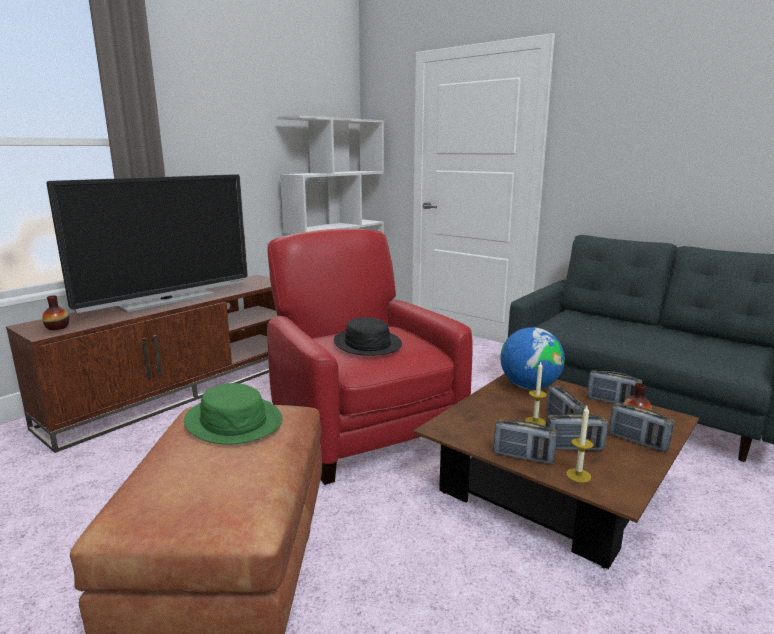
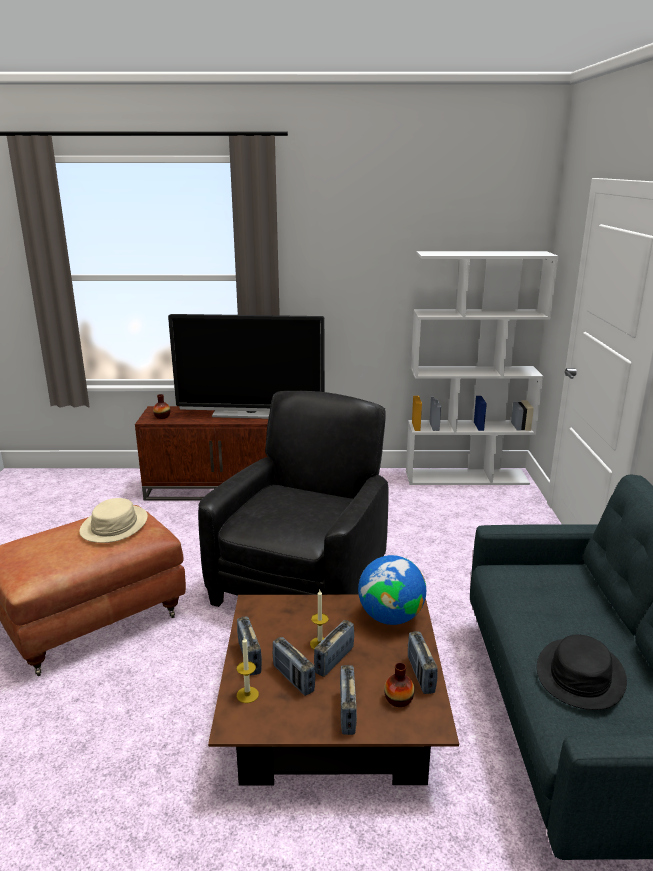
camera: 50 degrees right, 5 degrees up
(234, 421) = (114, 525): green hat -> beige hat
(363, 429) = (302, 582): red armchair -> black armchair
(367, 344) = (283, 509): black hat -> black hat (580, 675)

